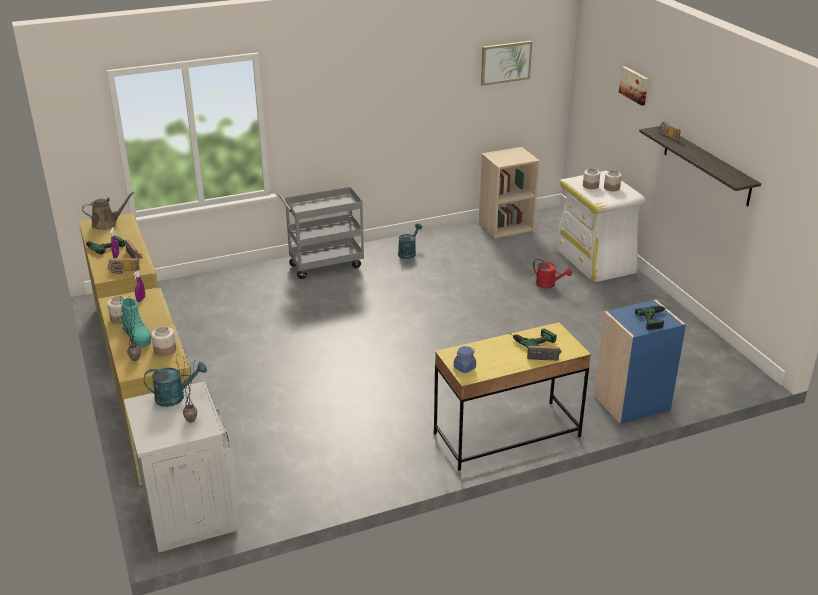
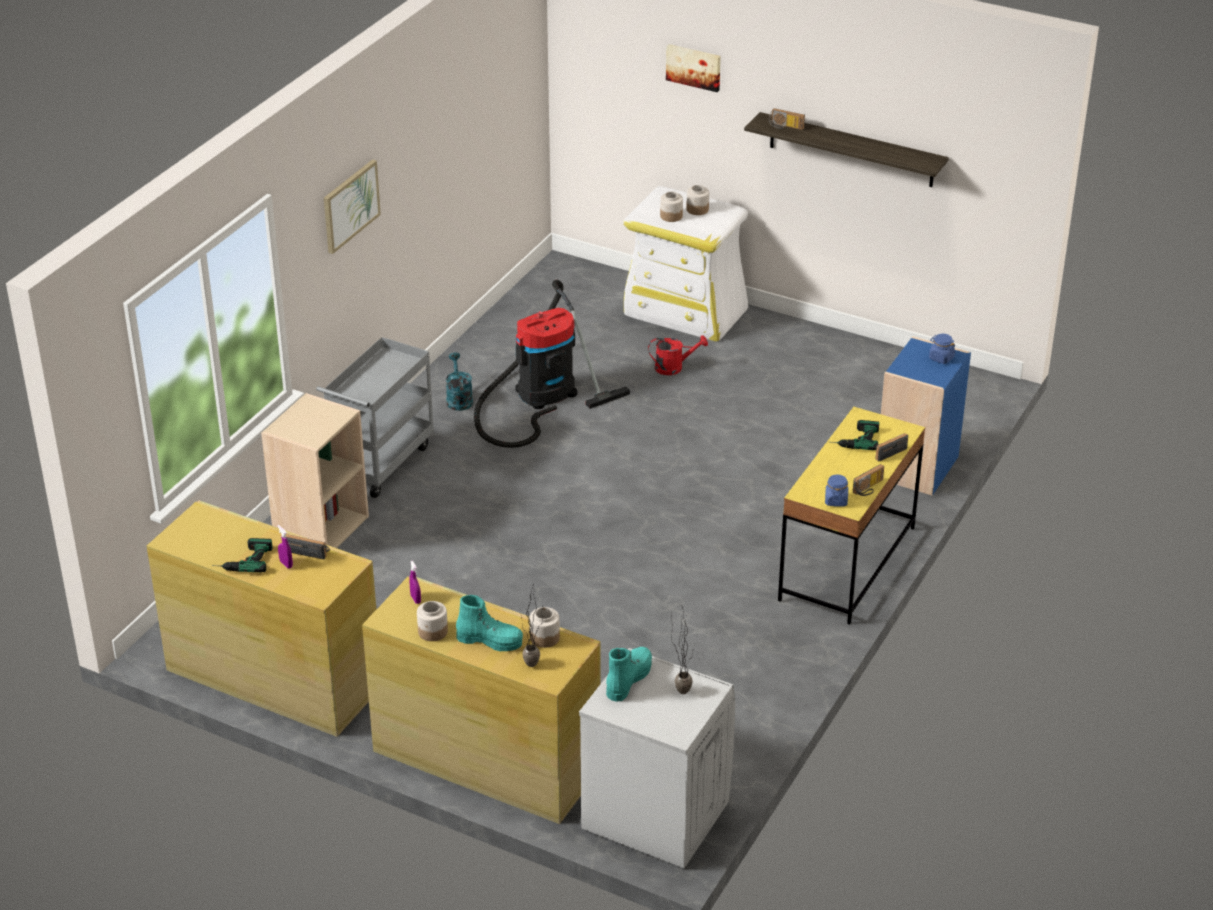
camera: 40 degrees left, 5 degrees up
(107, 224) = (193, 530): brown watering can -> none
(123, 271) = (332, 578): radio -> radio (869, 488)
(175, 397) = (628, 679): turquoise watering can -> turquoise boot
(453, 268) = (541, 396): none -> vacuum cleaner
(505, 62) = (492, 81): picture -> picture (350, 205)
(506, 226) = (527, 308): beige bookcase -> beige bookcase (321, 527)
(658, 319) = (941, 358): power drill -> blue jar

